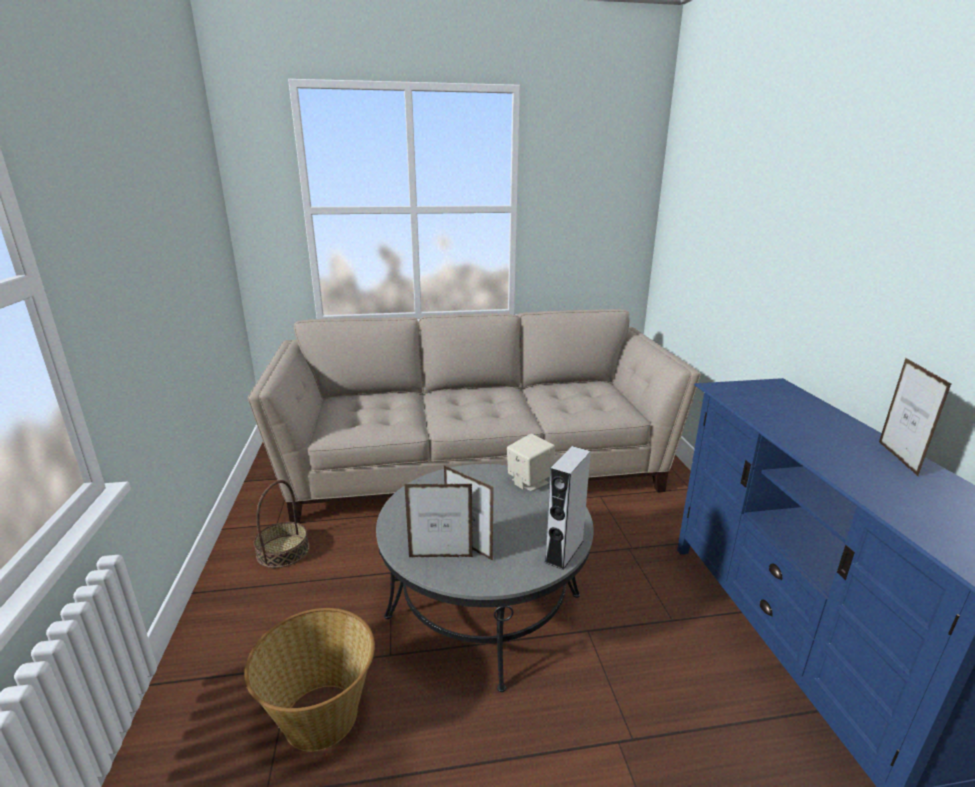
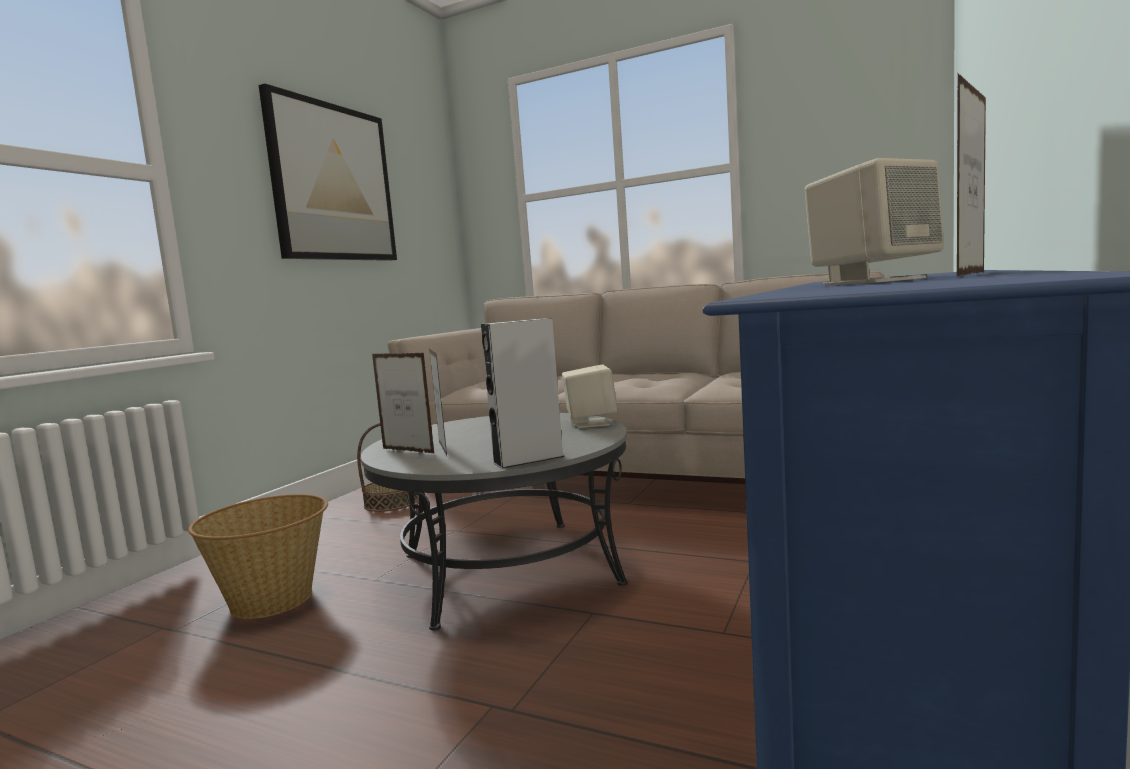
camera: 35 degrees right, 15 degrees down
(155, 224) = (332, 183): none -> picture
(870, 471) = (872, 282): none -> beige speaker

